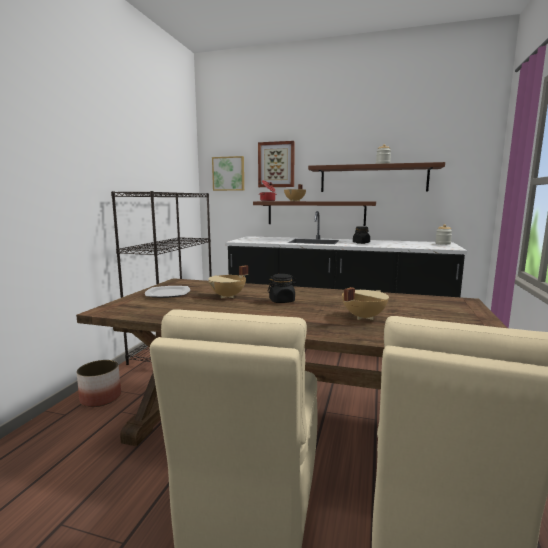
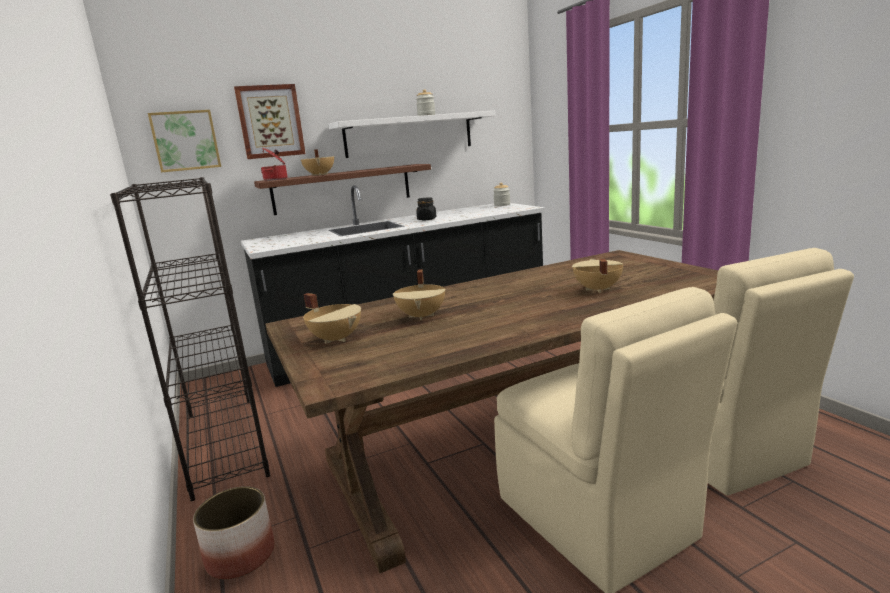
camera: 40 degrees left, 5 degrees up
(168, 293) = (337, 338): plate -> beige cooking pot
(282, 301) = (490, 301): black jar -> none
(373, 179) = (409, 135): brown shelf -> white shelf

